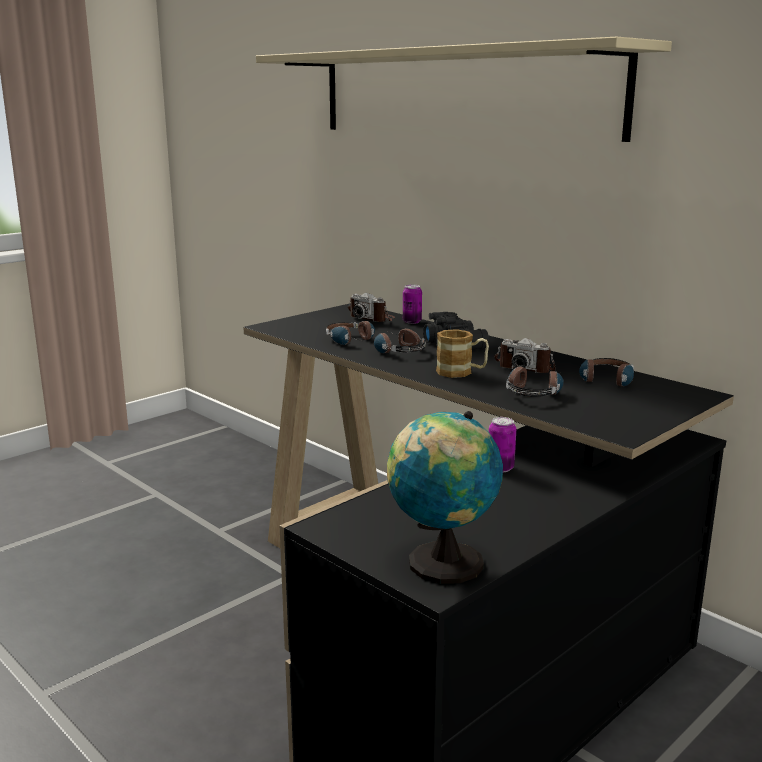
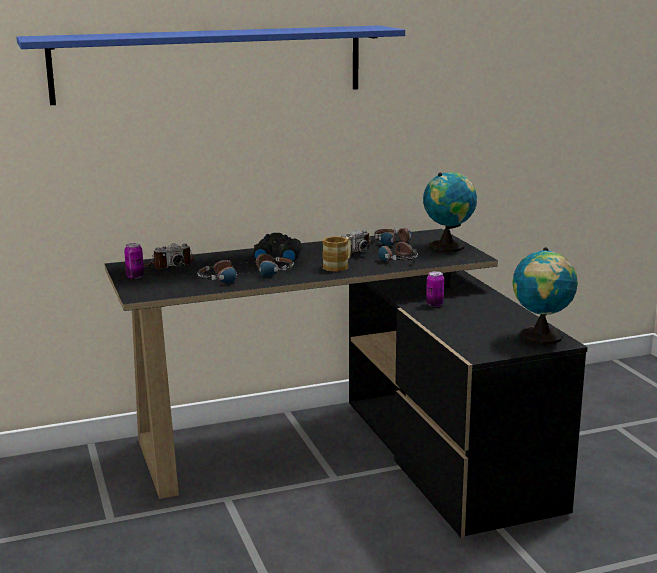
camera: 65 degrees left, 0 degrees up
(412, 321) = (197, 257): can -> can (135, 276)
(459, 93) = (210, 63): beige shelf -> blue shelf
(645, 410) = (449, 246): none -> globe

